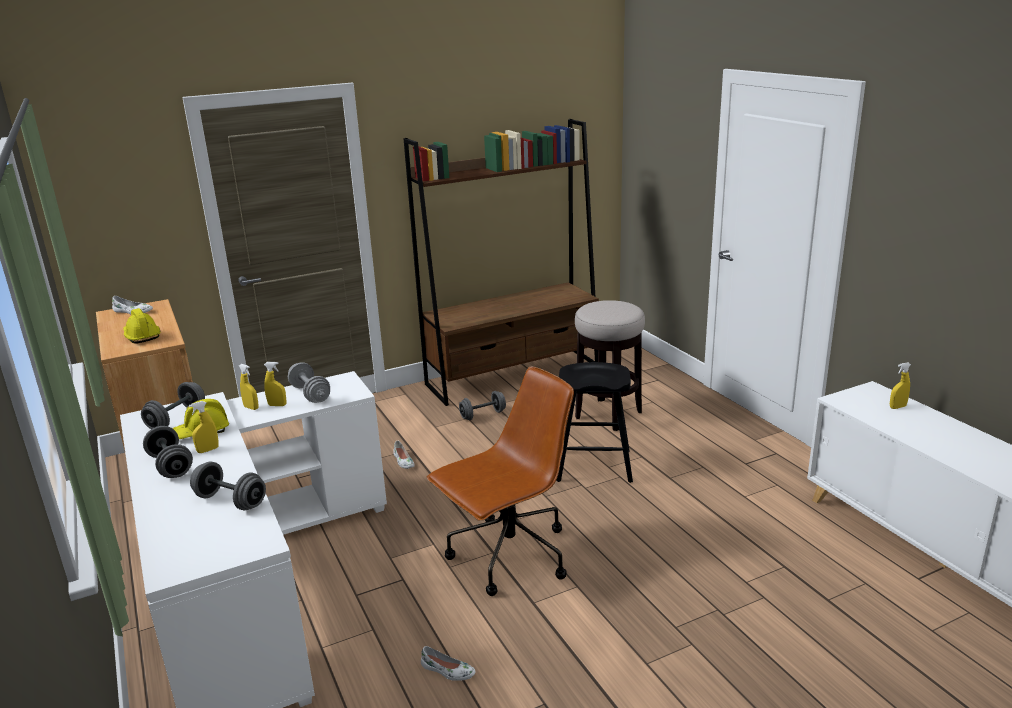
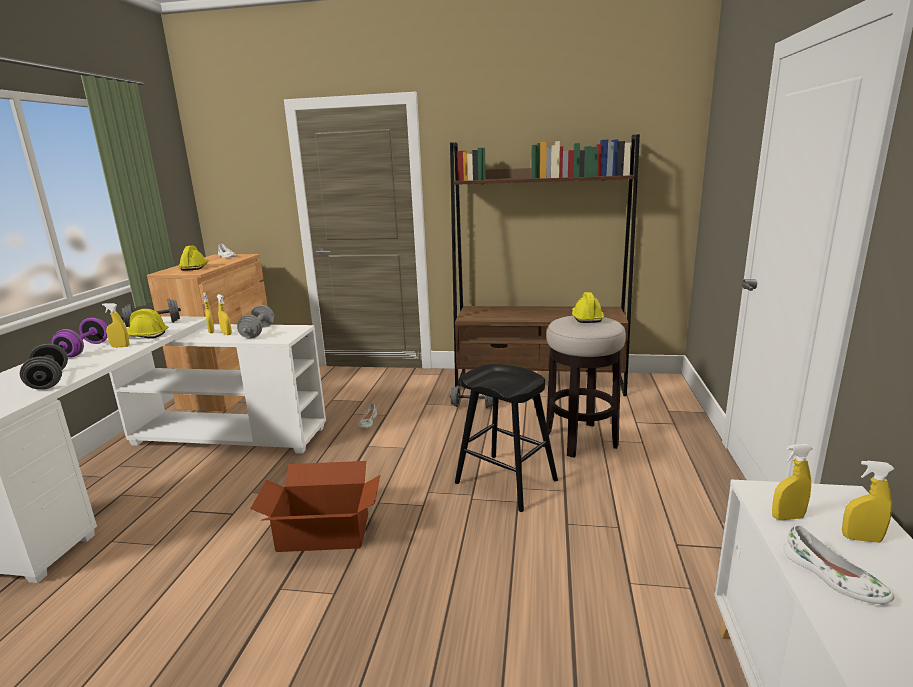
camera: 35 degrees right, 5 degrees down
(171, 466) = (85, 349): grey dumbbell -> purple dumbbell
(447, 671) = (135, 614): white shoe -> white shoe (832, 578)
(509, 557) = (324, 533): brown office chair -> cardboard box
(604, 304) = (586, 318): none -> yellow hard hat
(861, 408) = (787, 517): none -> yellow spray bottle

